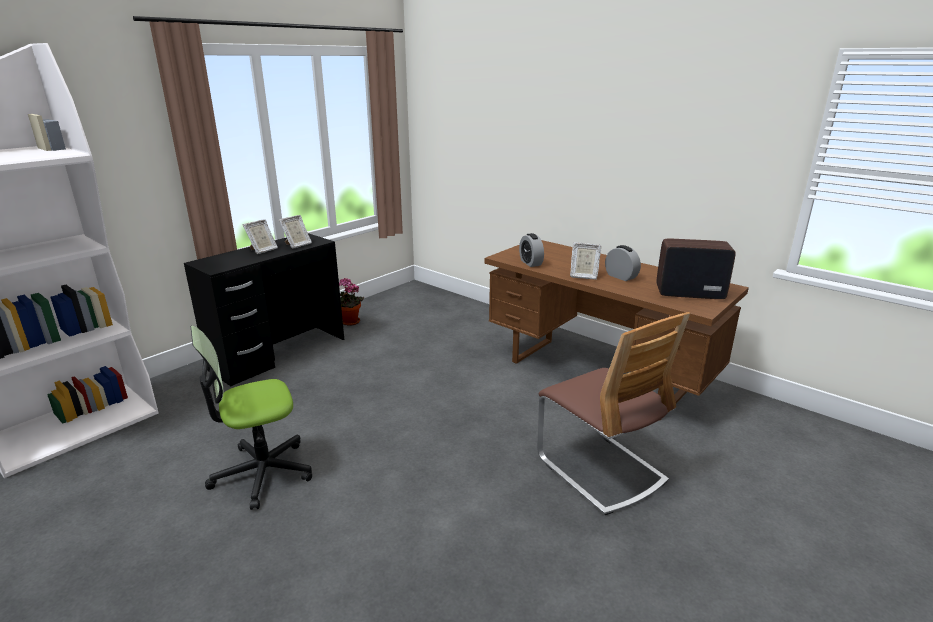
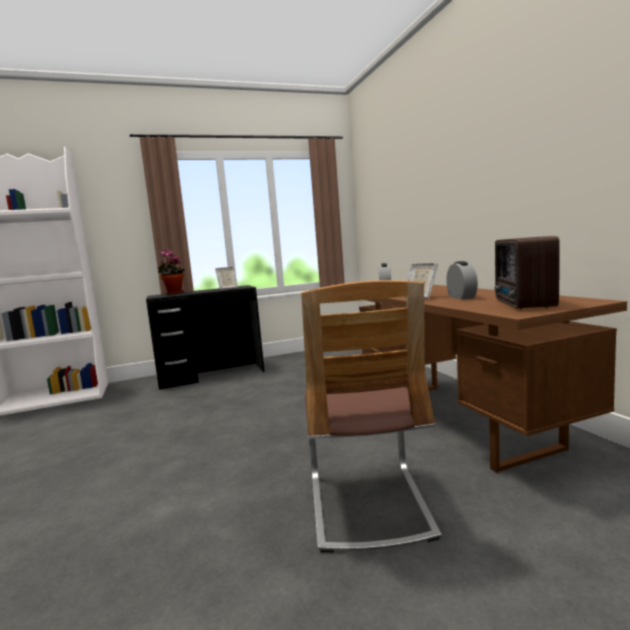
camera: 30 degrees right, 15 degrees down
(262, 250) = (201, 291): picture frame -> none
(262, 473) = (102, 441): office chair -> none
(349, 323) = (281, 362): potted plant -> potted plant (173, 293)
(687, 293) = (523, 304): radio -> radio turned 120 degrees counterclockwise

